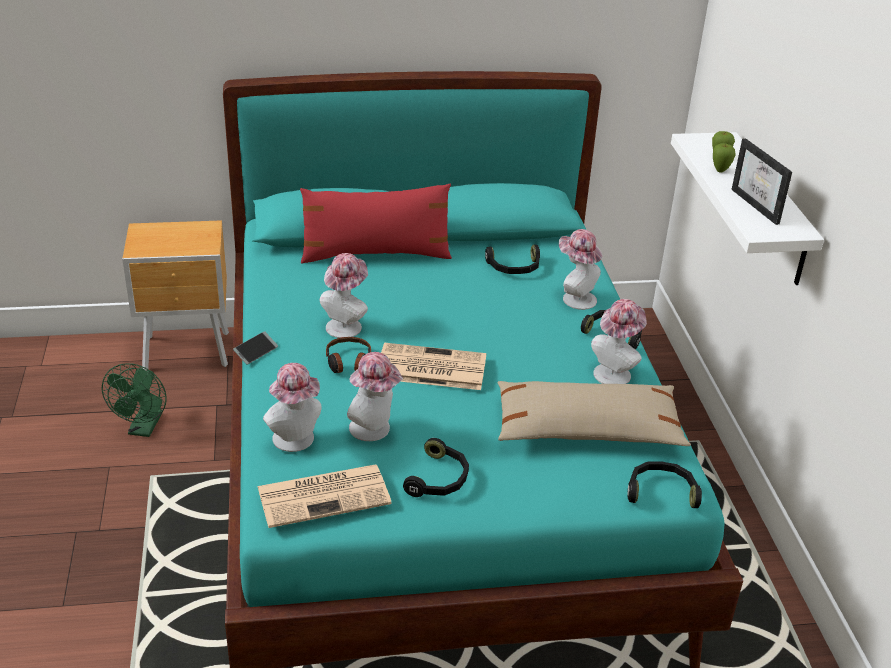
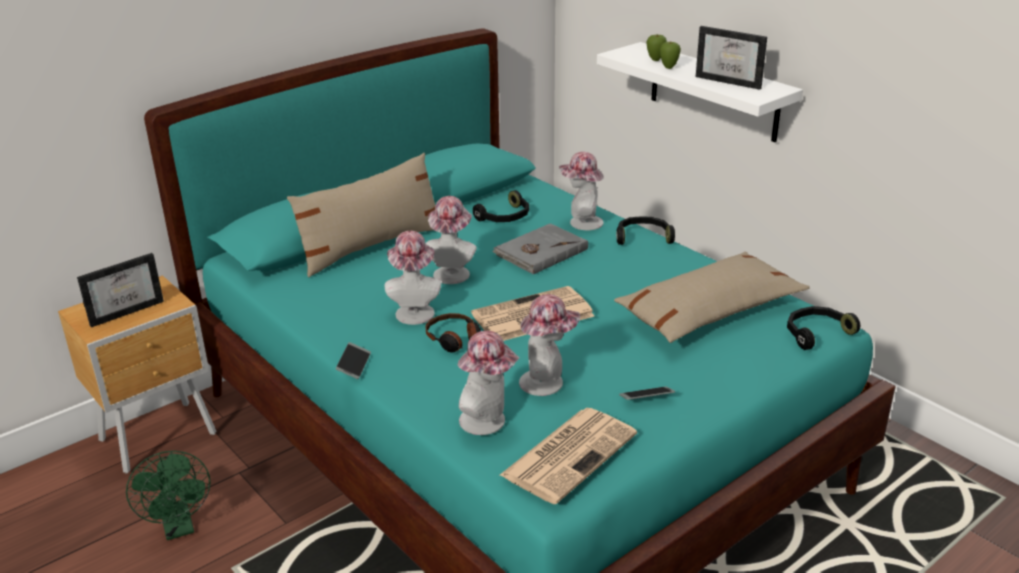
camera: 30 degrees left, 5 degrees down
(171, 240) = (126, 310): none -> picture frame
(376, 254) = (371, 246): red pillow -> beige pillow
(439, 479) = (646, 398): black headphones -> phone
(505, 312) = (540, 252): none -> grey book
(615, 372) = (678, 264): hat -> hat (452, 272)

